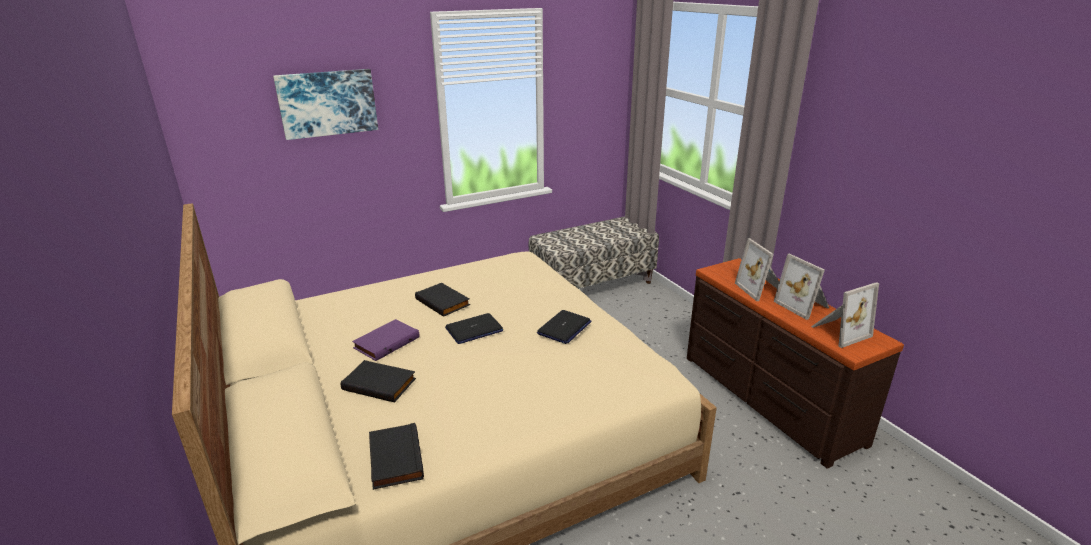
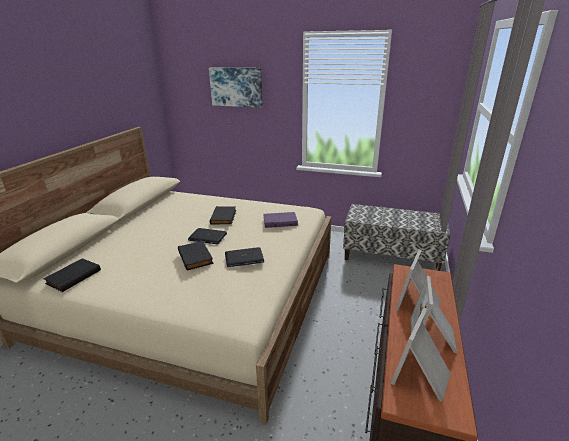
camera: 45 degrees right, 0 degrees up
(380, 383) = (131, 241): black book -> black book (196, 257)
(386, 342) = (168, 225): purple book -> purple book (280, 221)
(838, 331) = (422, 376): picture frame -> picture frame turned 105 degrees clockwise

